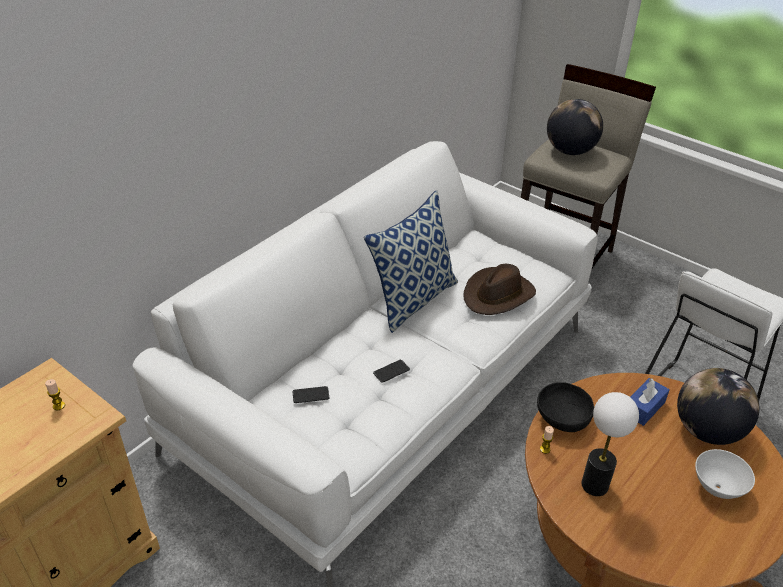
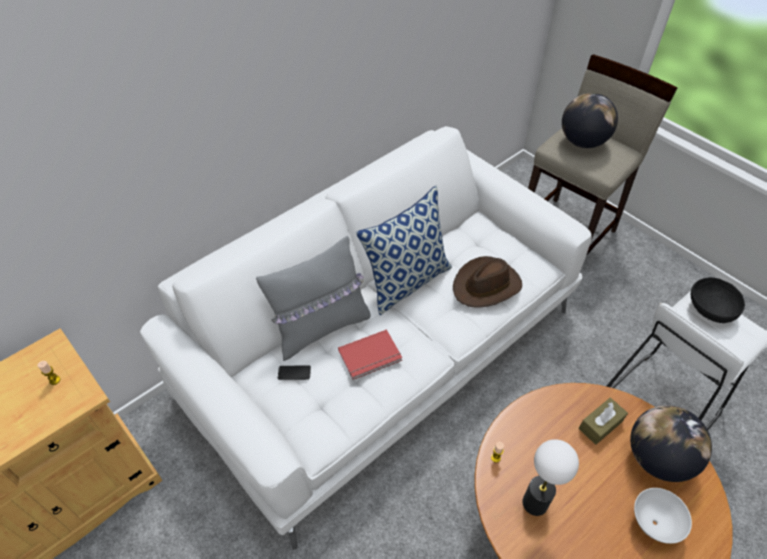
camera: 10 degrees right, 10 degrees up
(330, 350) = (321, 327): none -> grey pillow
(391, 371) = (371, 357): phone -> red book
(561, 418) = (518, 426): black bowl -> black bowl (709, 309)
(644, 408) = (600, 425): blue tissue box -> brown tissue box

